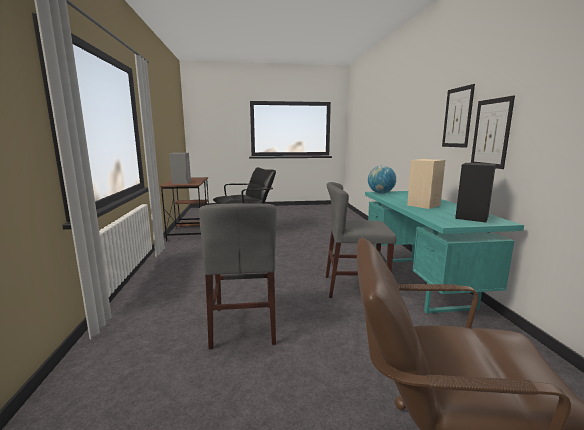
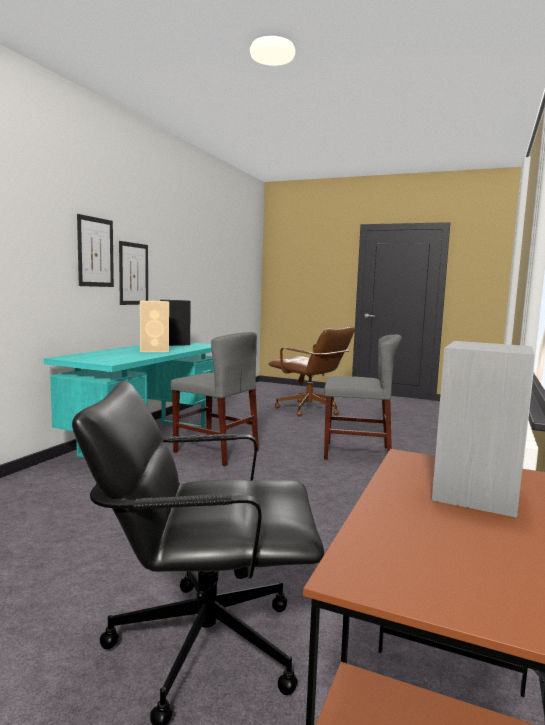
camera: 150 degrees left, 5 degrees down
(244, 325) = (357, 453): grey chair -> grey chair turned 75 degrees clockwise
(380, 193) = (110, 361): globe -> none

